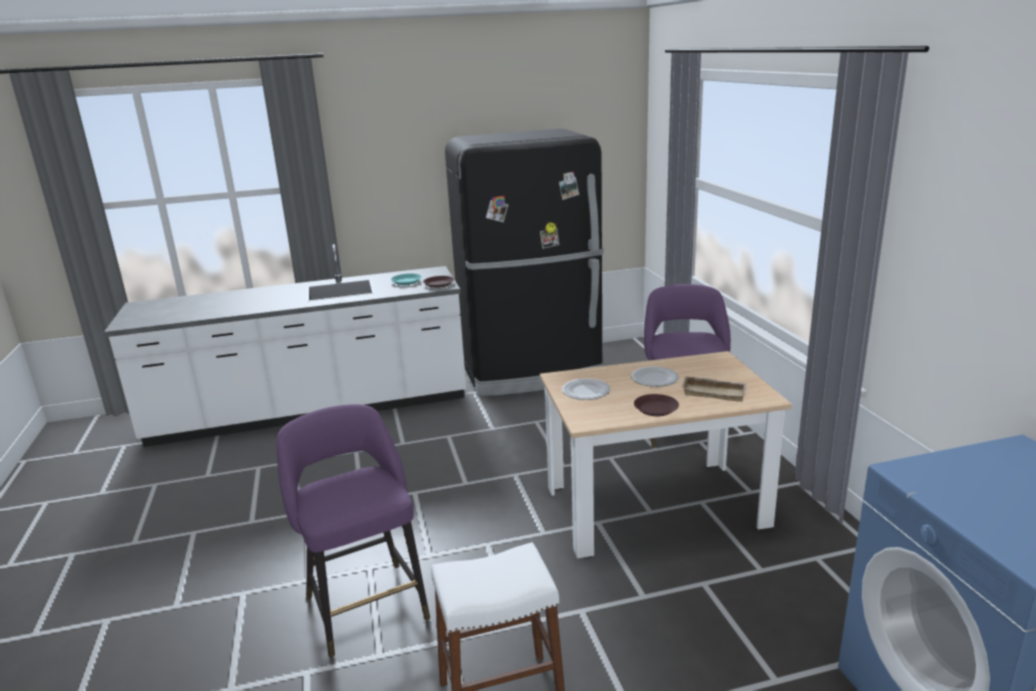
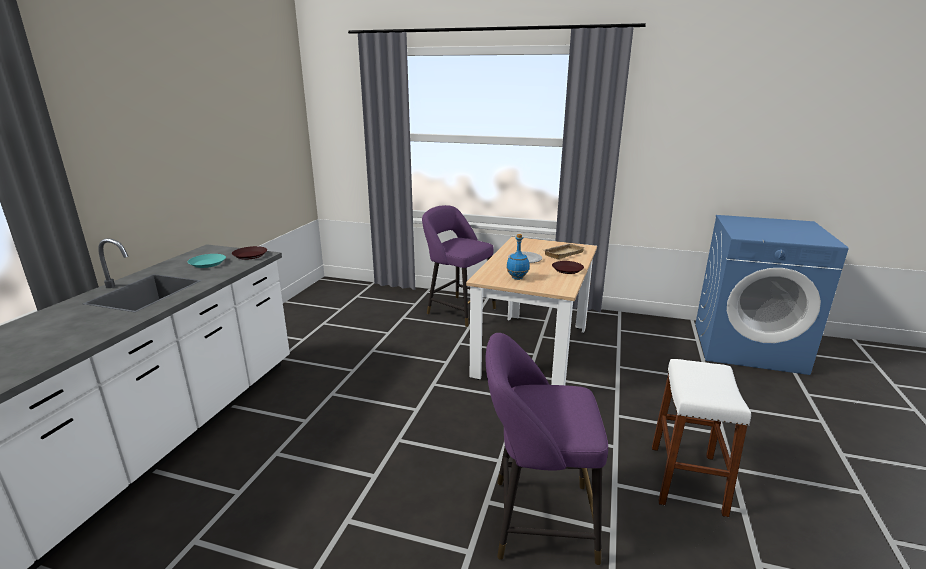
camera: 60 degrees left, 0 degrees up
(532, 371) = (295, 325): black fridge -> none
(585, 391) = (517, 278): plate -> blue bottle

